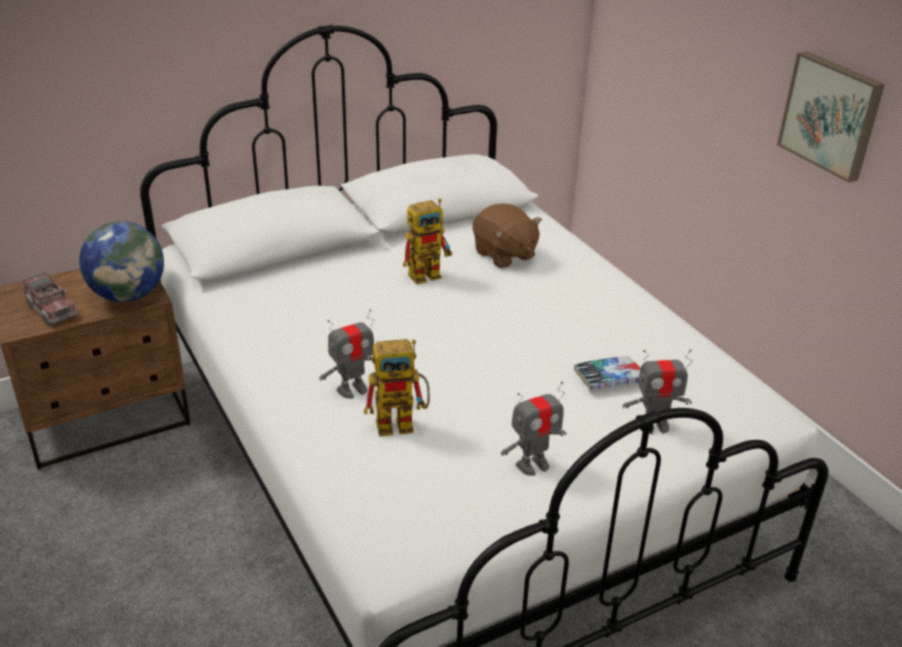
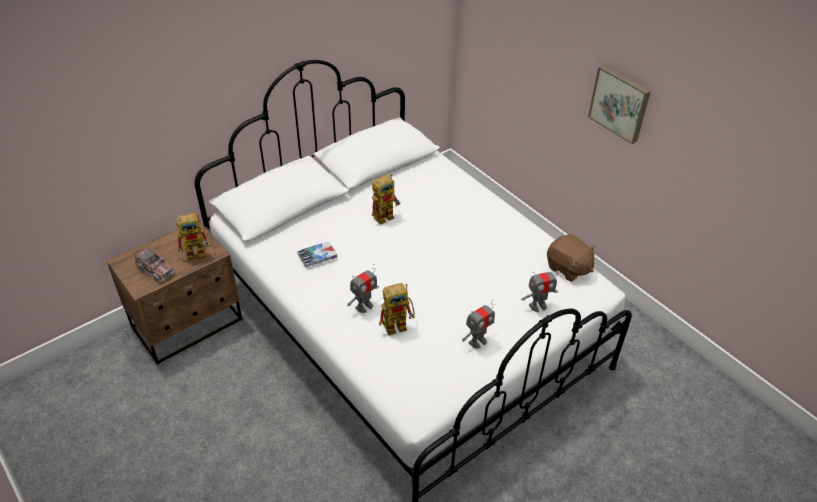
camera: 10 degrees left, 10 degrees up
(128, 295) = (200, 253): globe -> toy robot
(504, 255) = (427, 194): brown plush toy -> brown plush toy (568, 268)
(609, 378) = (507, 277): book -> book (317, 257)

